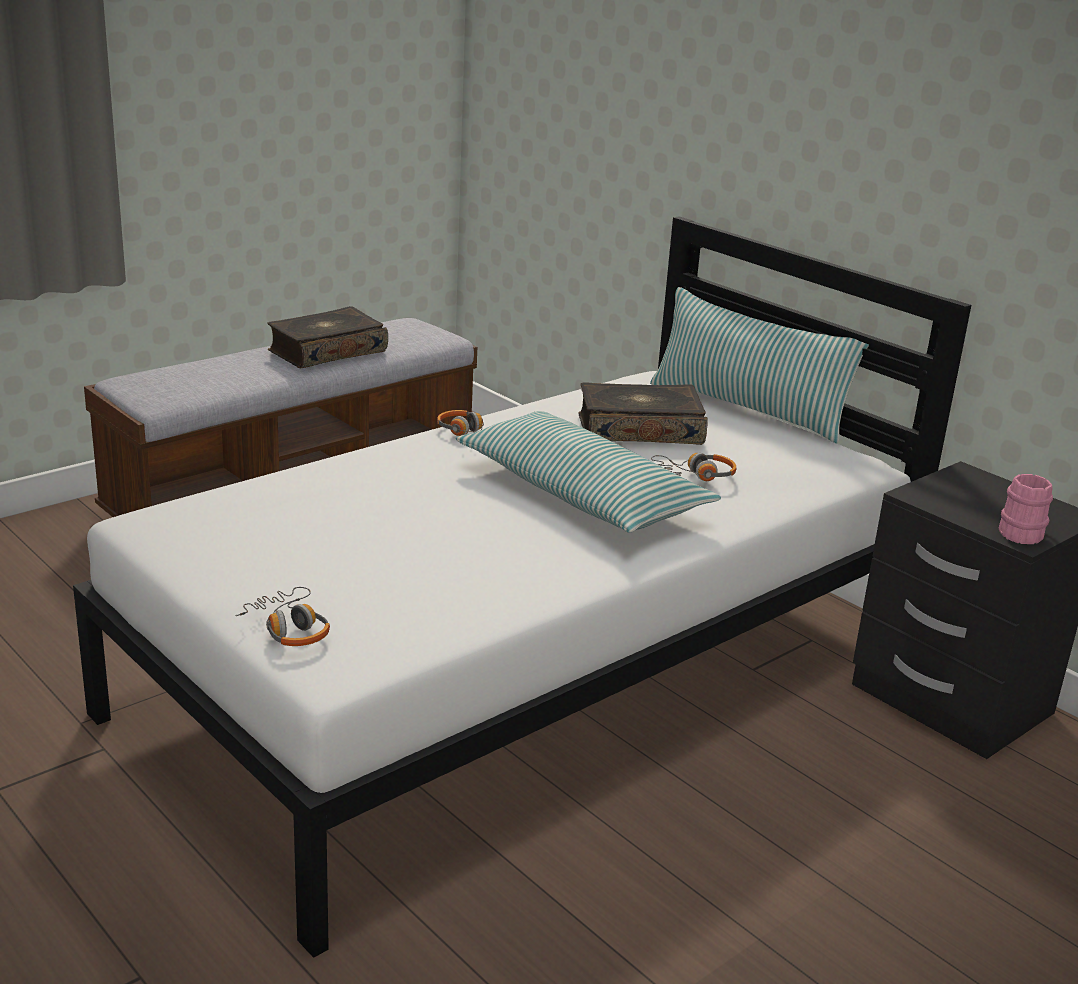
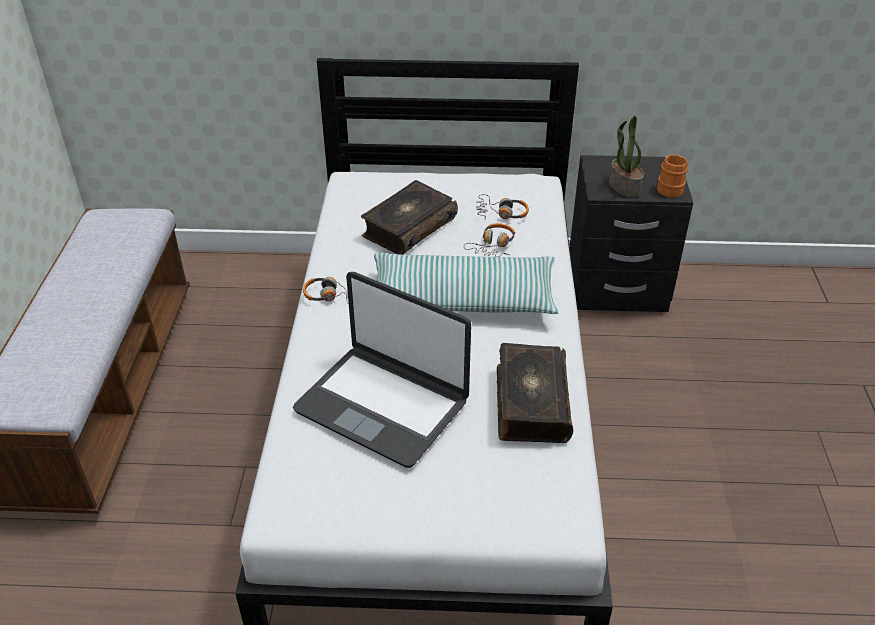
camera: 45 degrees left, 15 degrees up
(289, 628) = (499, 515): headphones -> headphones (501, 213)
(326, 351) = (95, 279): book -> book (530, 403)
(354, 513) = (383, 405): none -> laptop
(748, 409) = (430, 175): pillow -> none
(960, 504) = (623, 186): none -> potted plant
(1023, 532) = (669, 188): pink mug -> orange mug

